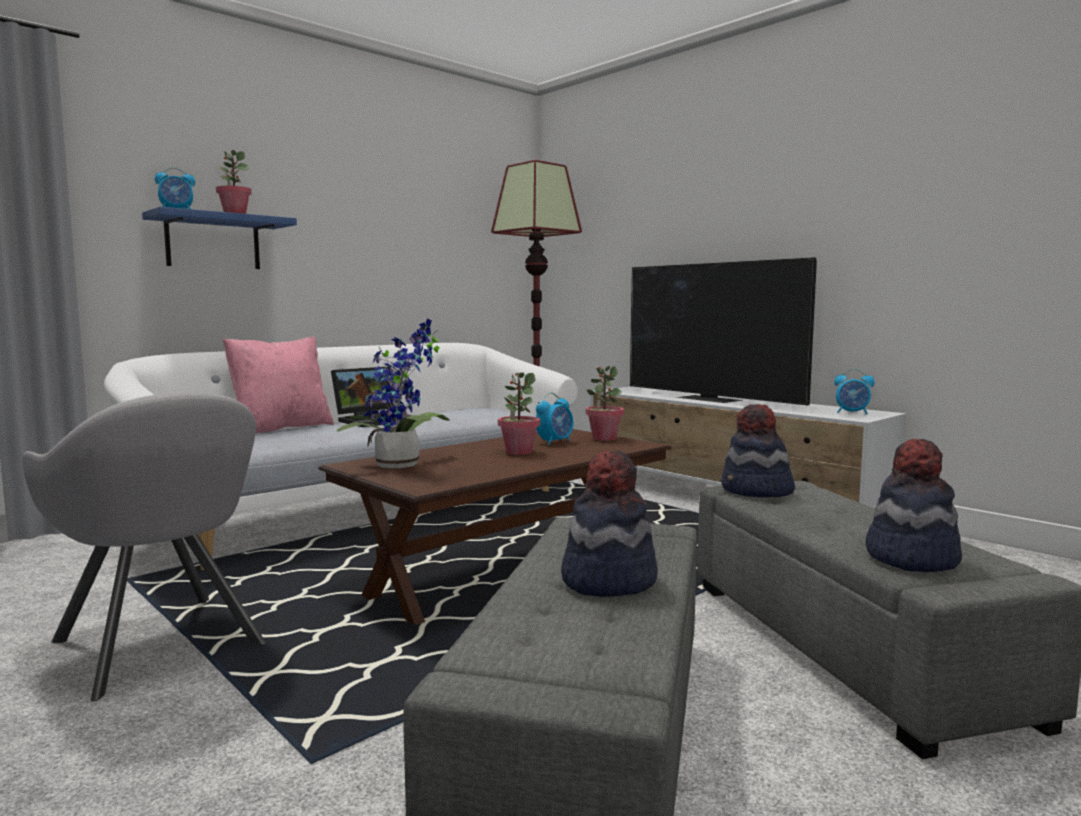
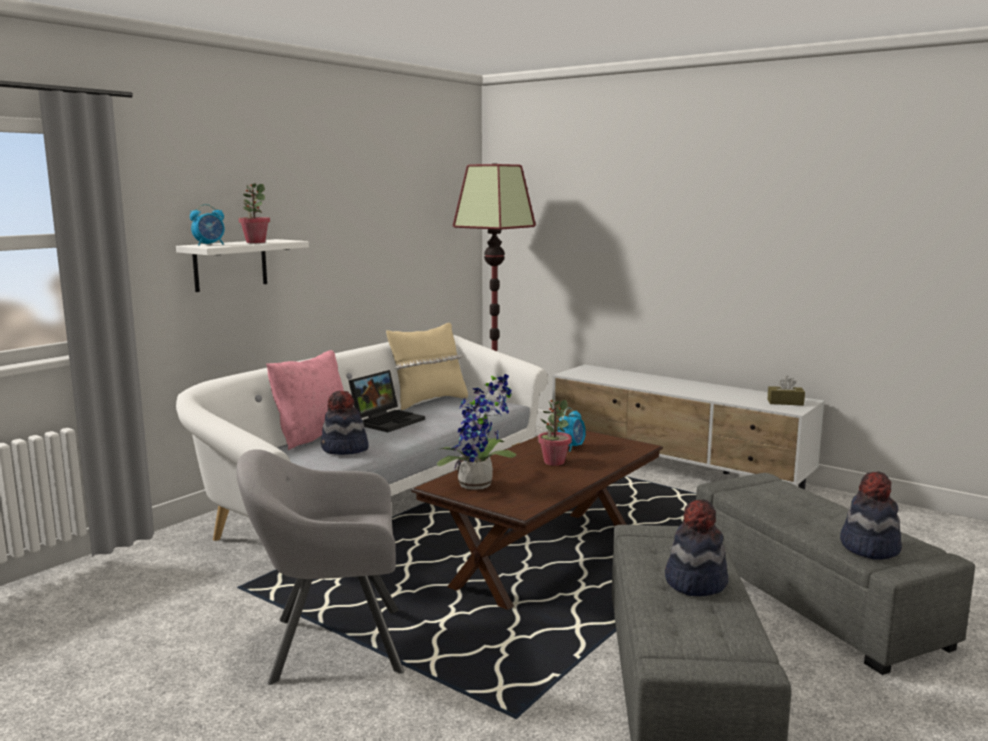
camera: 10 degrees left, 5 degrees up
(162, 646) = (329, 645): grey armchair -> grey armchair turned 135 degrees clockwise
(213, 242) = (230, 265): blue shelf -> white shelf
(441, 410) = (428, 401): none -> beige pillow
(604, 438) = (606, 440): potted plant -> none
(710, 398) = (662, 384): television -> none
(756, 491) = (741, 488): hat -> hat (344, 449)
(852, 413) = (785, 402): alarm clock -> brown tissue box

